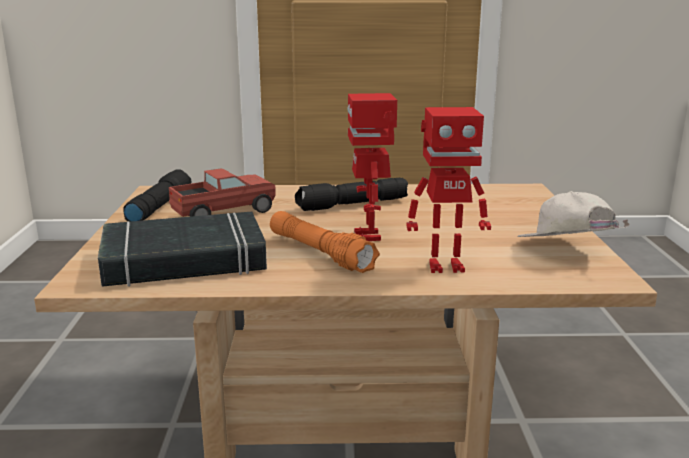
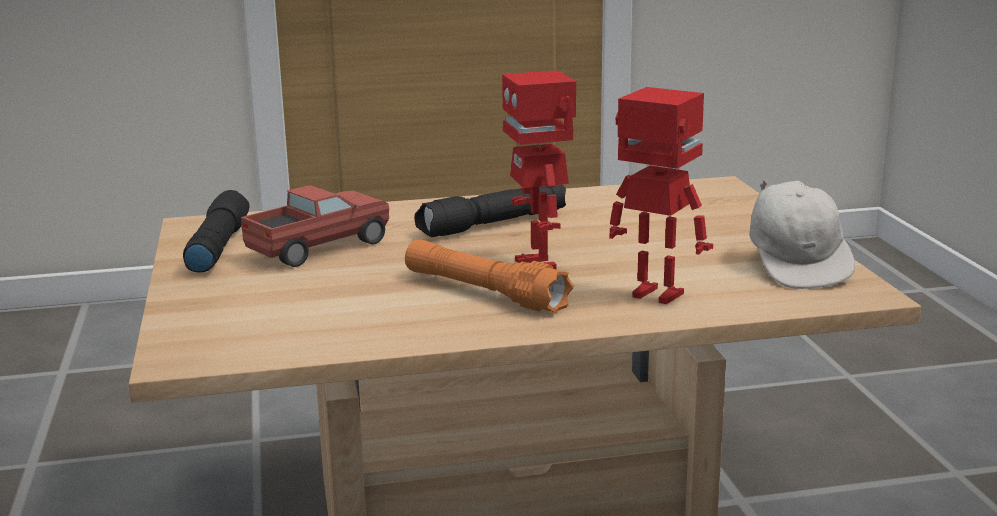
camera: 10 degrees left, 0 degrees up
(184, 261) = (305, 317): black book -> none
(445, 266) = (655, 296): toy robot -> toy robot turned 135 degrees counterclockwise
(565, 252) = (797, 266): white cap -> white cap turned 150 degrees counterclockwise

